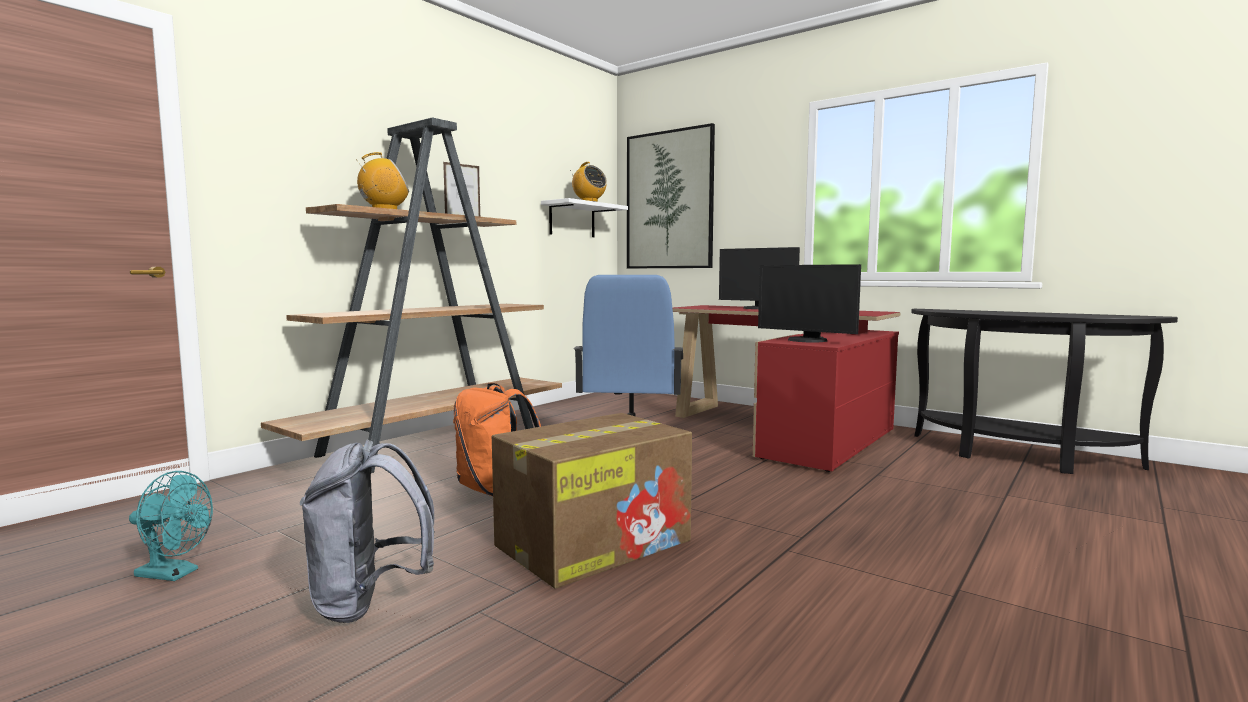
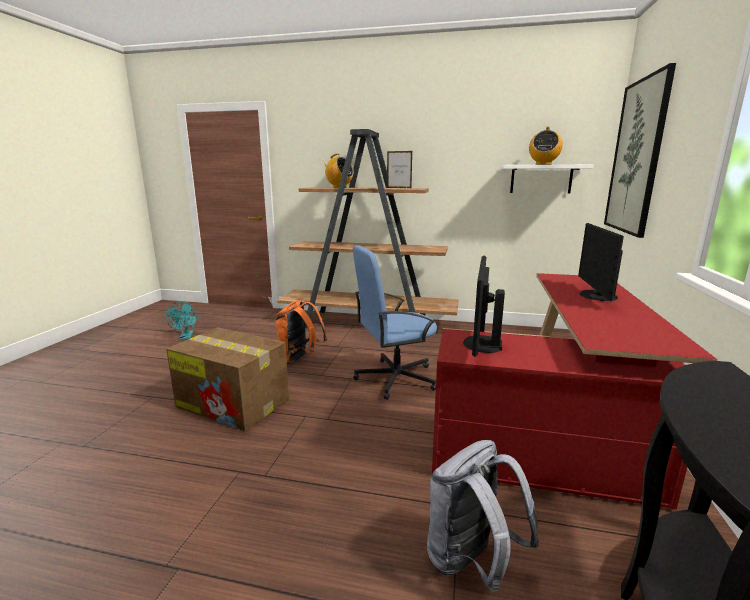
camera: 65 degrees right, 10 degrees up
(370, 602) = (163, 374): grey backpack -> grey backpack (471, 562)

